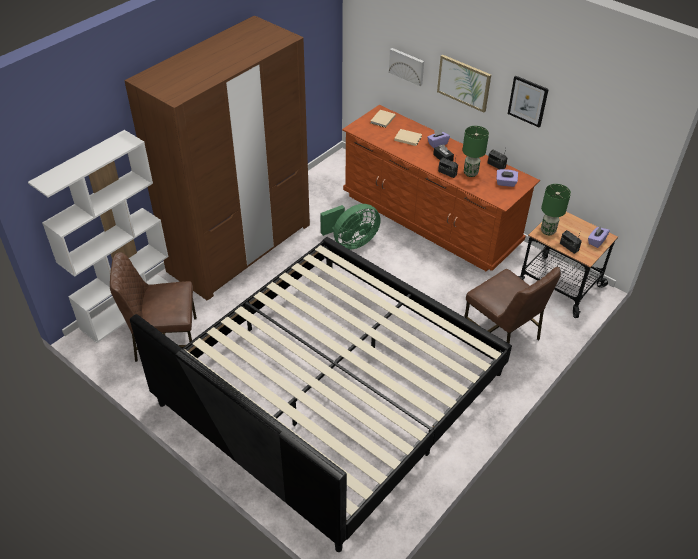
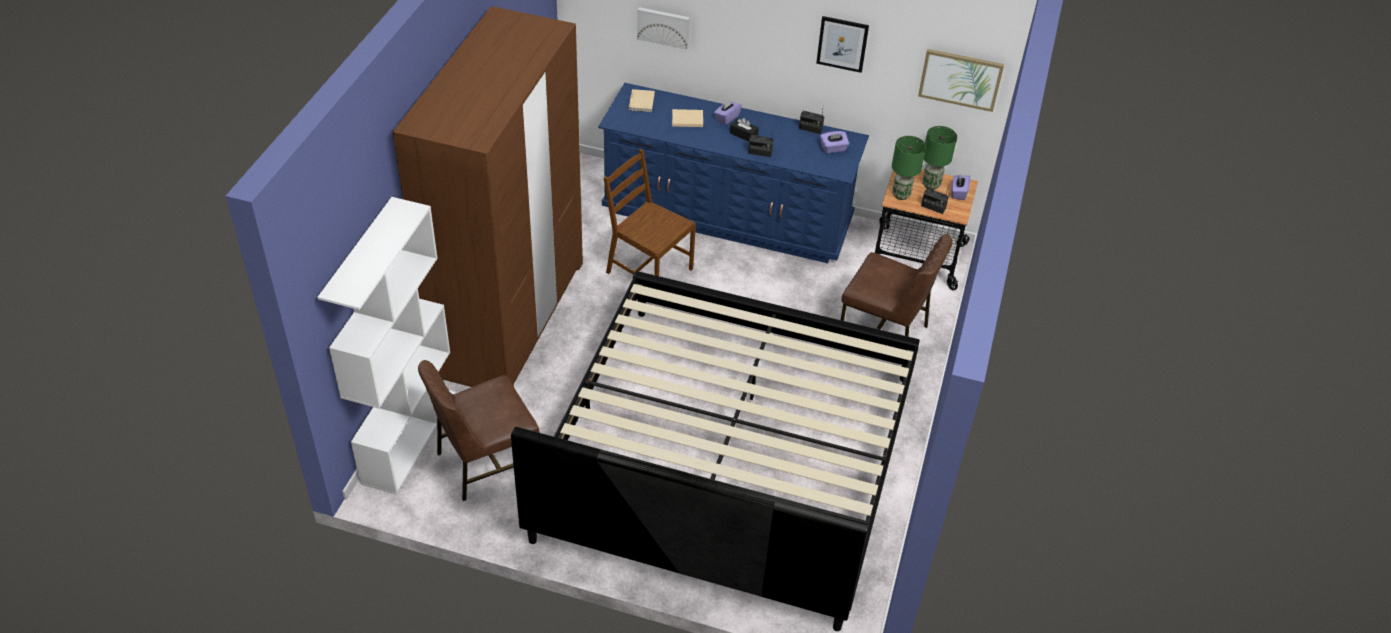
camera: 25 degrees left, 0 degrees up
(351, 242) = (648, 271): green fan -> brown chair
(430, 219) = (727, 216): brown dresser -> blue dresser
(464, 82) = (750, 35): picture -> picture (960, 79)
(470, 173) = (786, 146): green table lamp -> green table lamp (930, 184)

